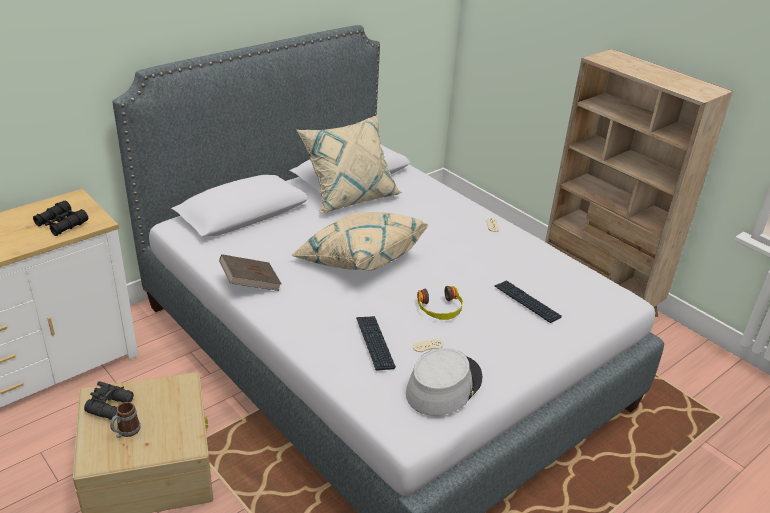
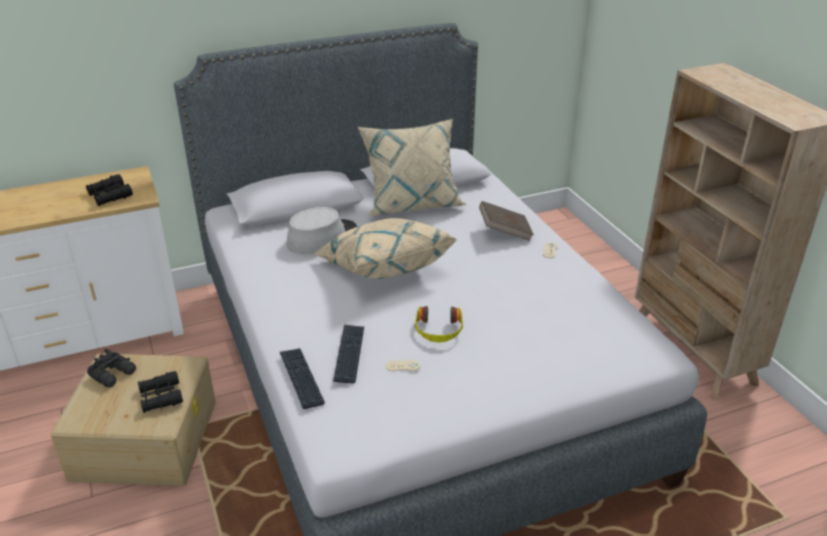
camera: 20 degrees right, 0 degrees up
(126, 432) = (114, 401): mug -> none
(173, 419) = (161, 397): none -> black binoculars
(250, 284) = (263, 276): brown book -> brown book (505, 232)
(443, 385) = (395, 410): grey hat -> grey hat (322, 237)
(527, 302) = (540, 338): keyboard -> keyboard (301, 378)

